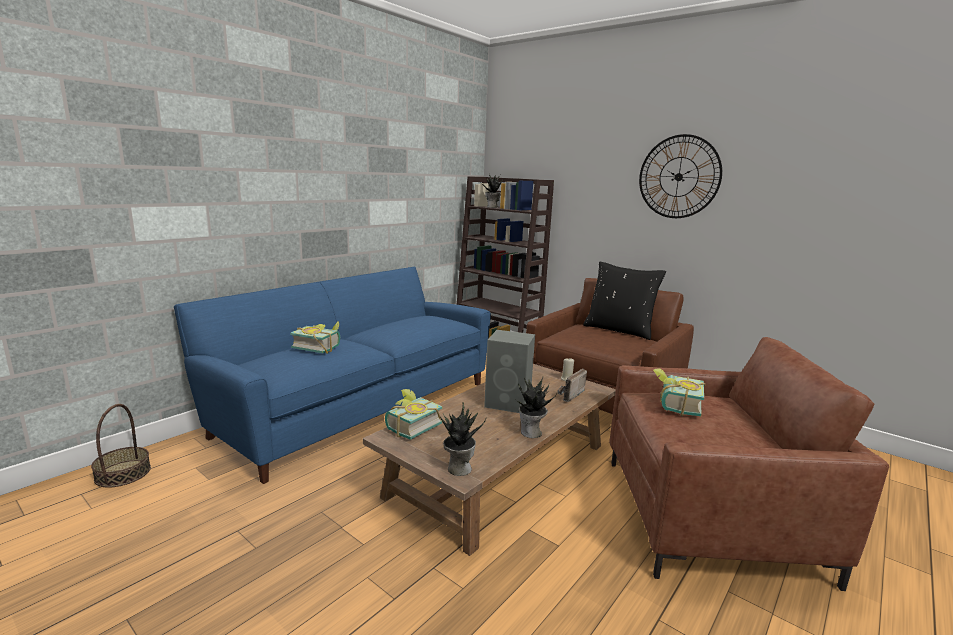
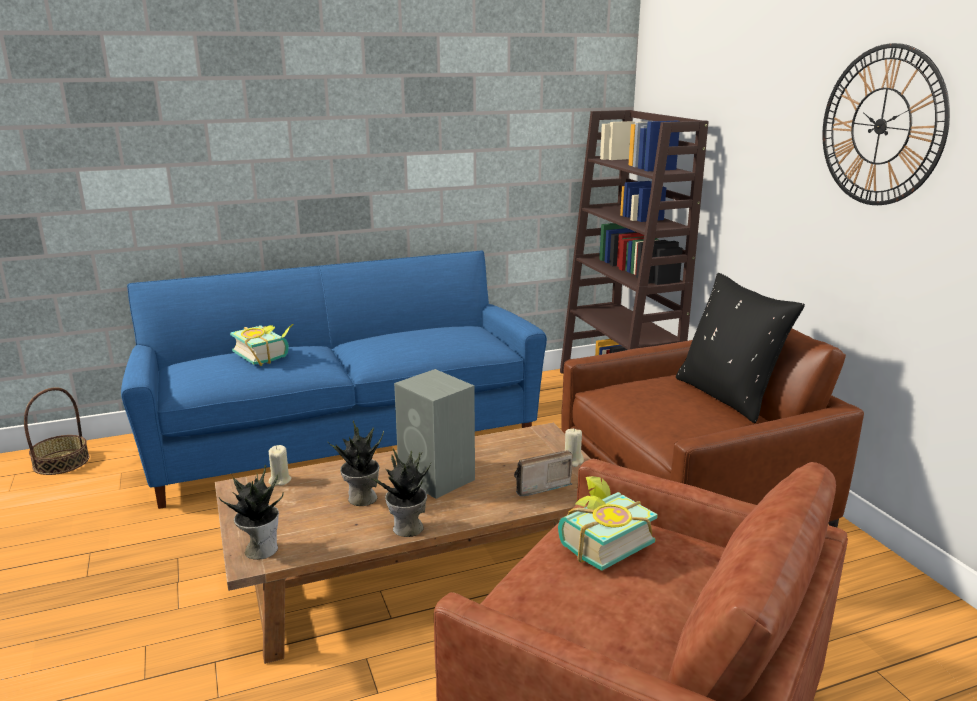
camera: 30 degrees right, 5 degrees up
(410, 426) = (280, 480): book -> beige candle
(492, 207) = (619, 162): potted plant -> potted plant (361, 498)

